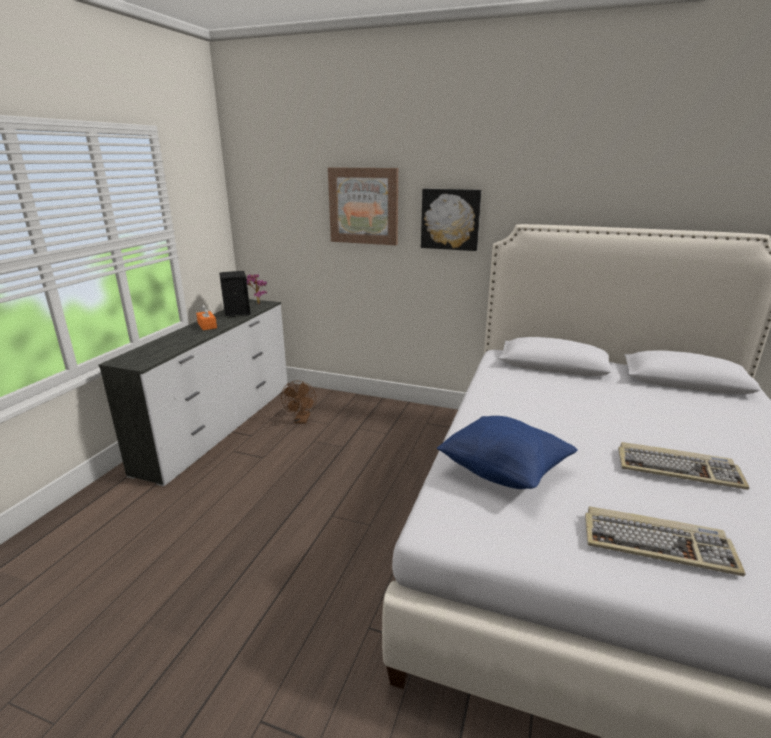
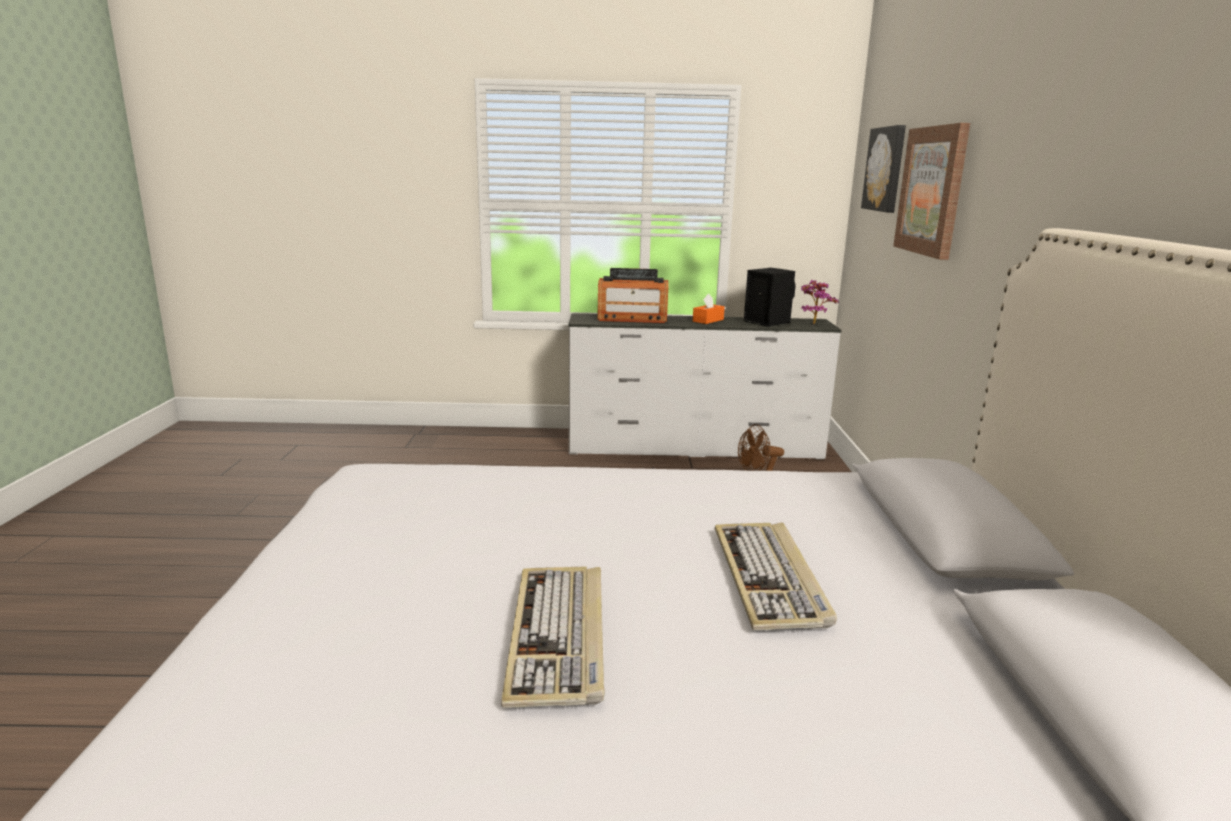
camera: 70 degrees right, 5 degrees down
(161, 346) = (632, 318): none -> radio
(450, 219) = (1004, 217): picture -> picture (886, 169)
(503, 472) = (485, 496): blue pillow -> none
(657, 543) = (336, 595): keyboard -> keyboard (770, 578)

